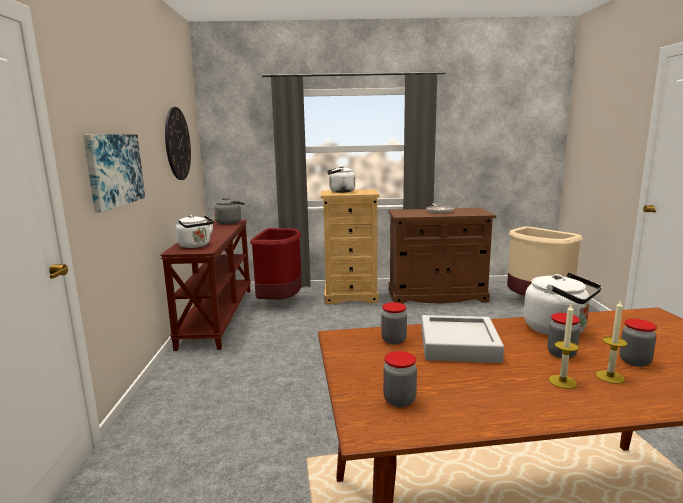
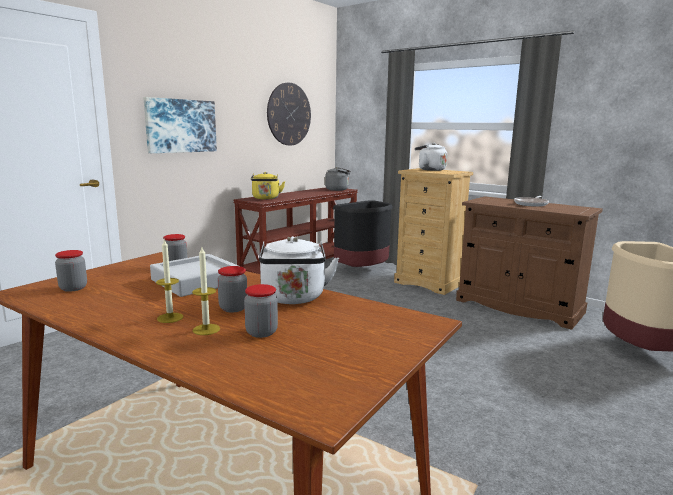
camera: 40 degrees right, 0 degrees up
(195, 246) = (266, 198): white kettle -> yellow kettle
(280, 301) = (363, 270): red trash can -> black trash can

